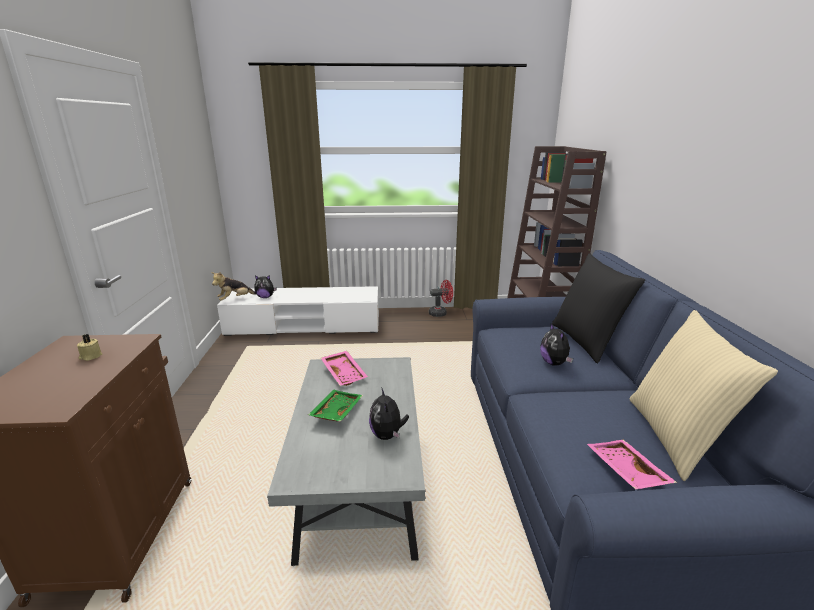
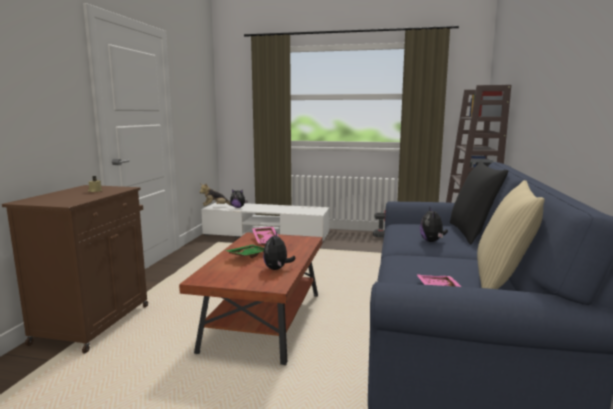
camera: 15 degrees right, 10 degrees down
(359, 483) = (264, 321): grey coffee table -> brown coffee table

